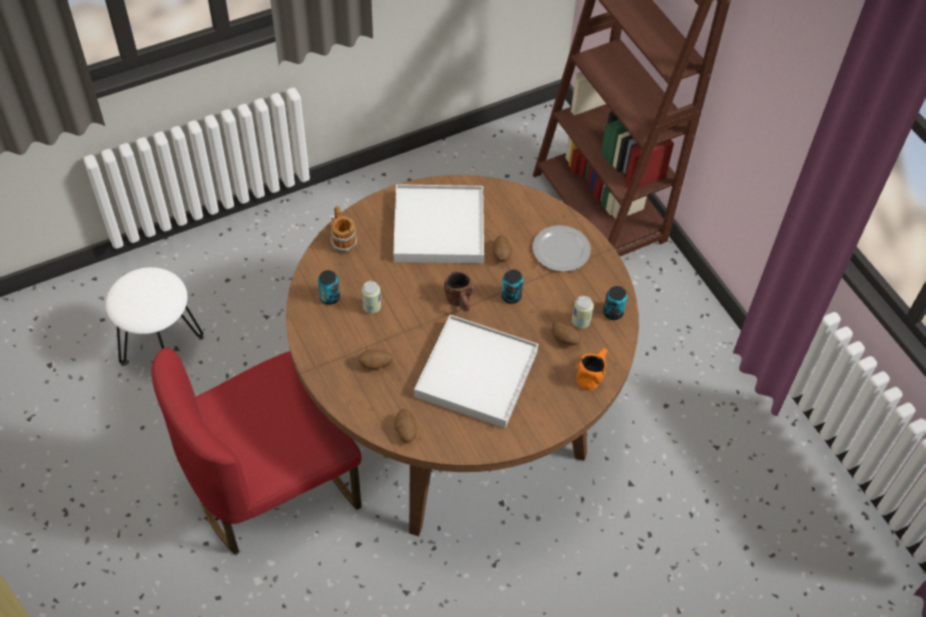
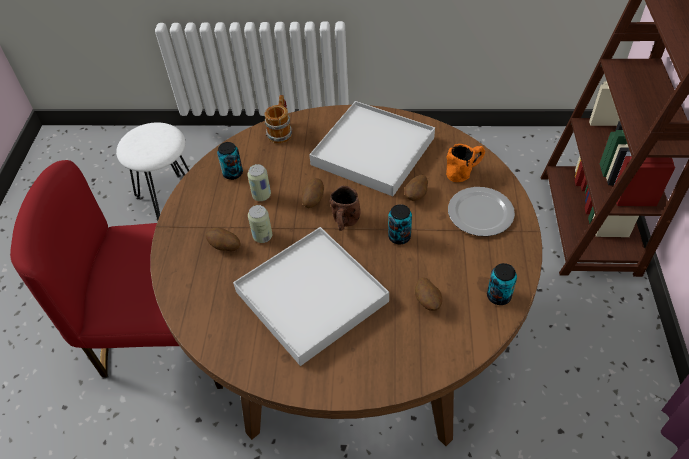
camera: 35 degrees right, 5 degrees down
(405, 431) = (202, 322): potato -> potato (313, 200)
(580, 322) = (456, 291): can -> can (262, 236)
(592, 374) = (434, 351): orange mug -> orange mug (465, 171)

